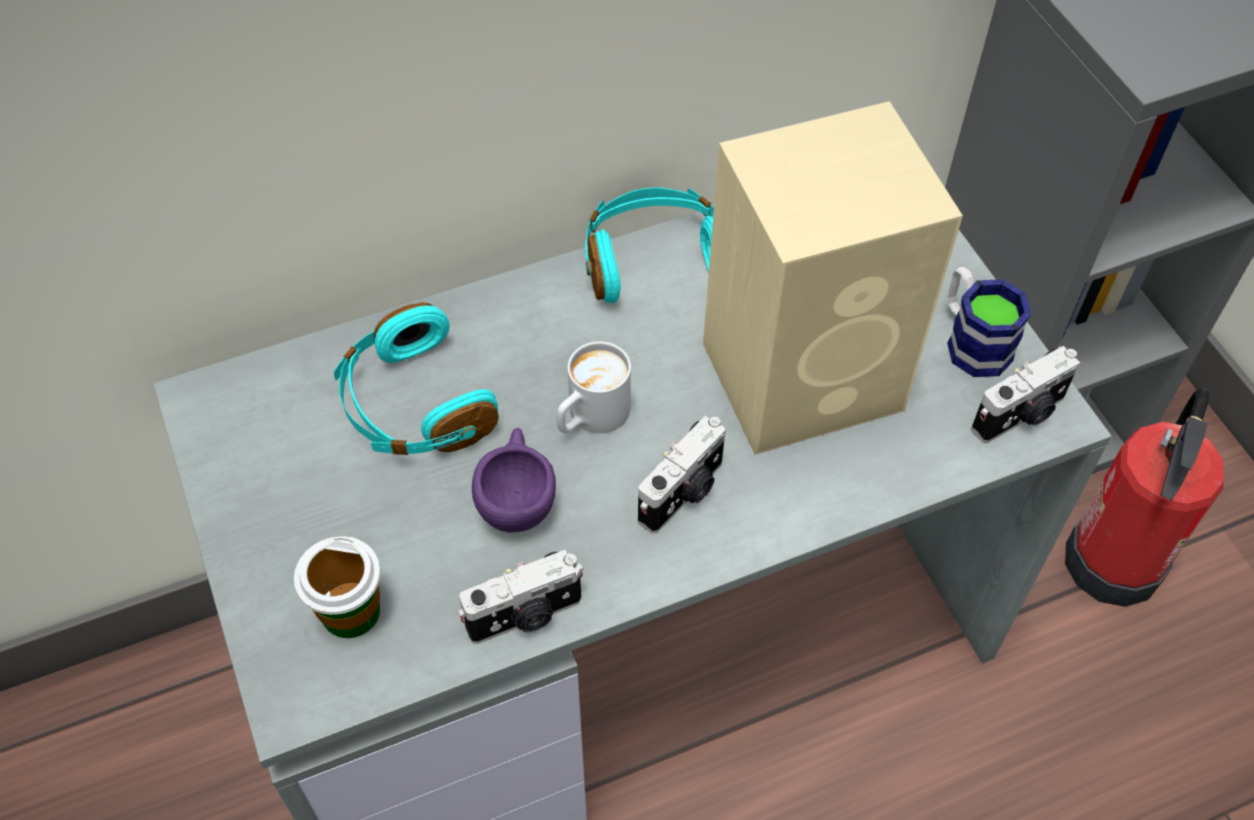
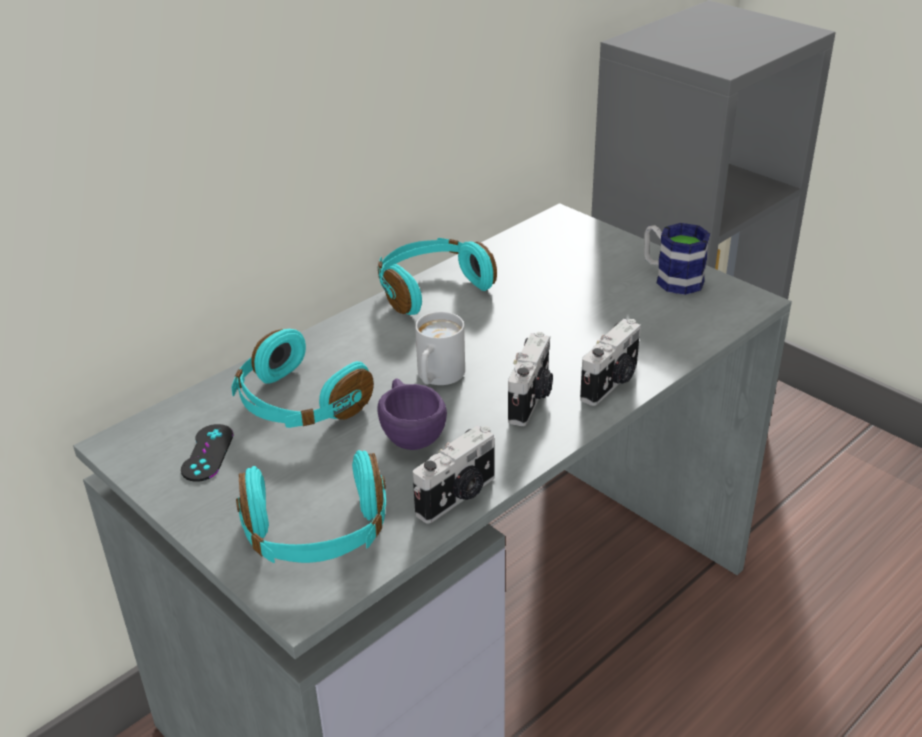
camera: 20 degrees left, 20 degrees down
(285, 447) = (207, 453): none -> black game controller
(350, 612) = (317, 533): cup -> turquoise headphones
(807, 375) = (575, 320): beige speaker -> none
(1020, 415) = (728, 305): camera -> camera (611, 383)
(1114, 560) = (786, 488): fire extinguisher -> none

